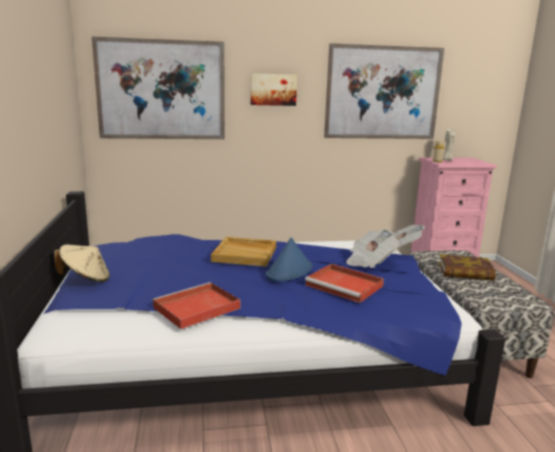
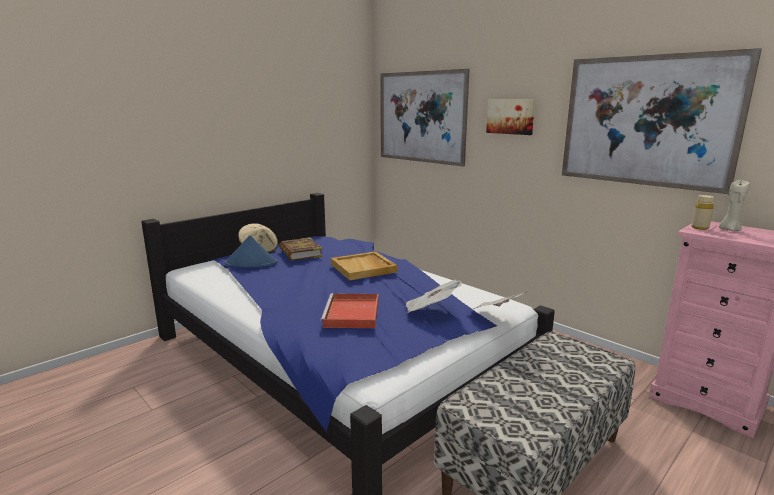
camera: 55 degrees right, 0 degrees up
(195, 308) = (250, 285): red tray -> none
(289, 271) = (352, 289): blue hat -> blue hat (251, 263)
(465, 272) = (548, 374): book -> book (300, 253)

